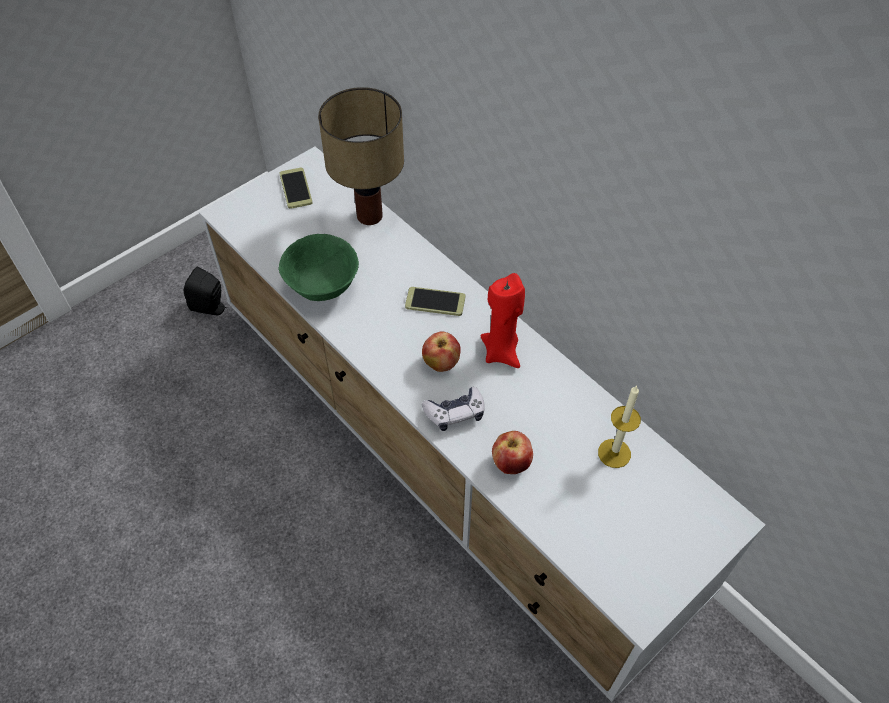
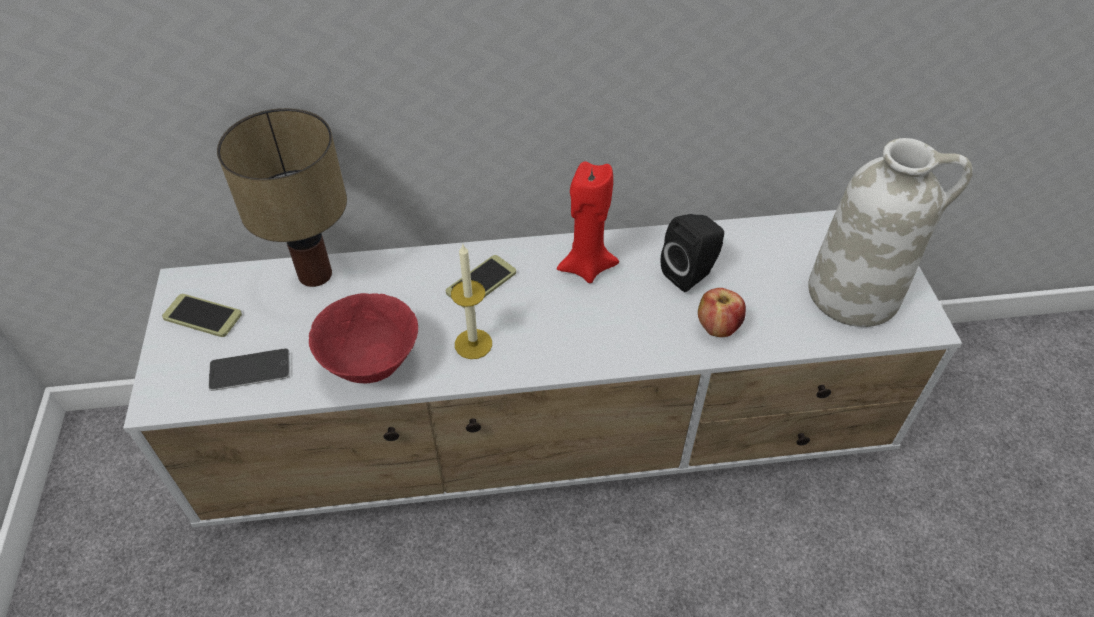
camera: 55 degrees left, 5 degrees down
(211, 308) = (157, 563): black speaker -> black speaker (691, 274)
(275, 236) = (249, 370): none -> phone
(323, 289) = (372, 364): green bowl -> red bowl
(441, 363) = (560, 317): apple -> none
(455, 413) = (628, 338): game controller -> none
(614, 453) = (757, 253): candle -> candle (473, 344)
(630, 543) = (855, 293): none -> white vase

